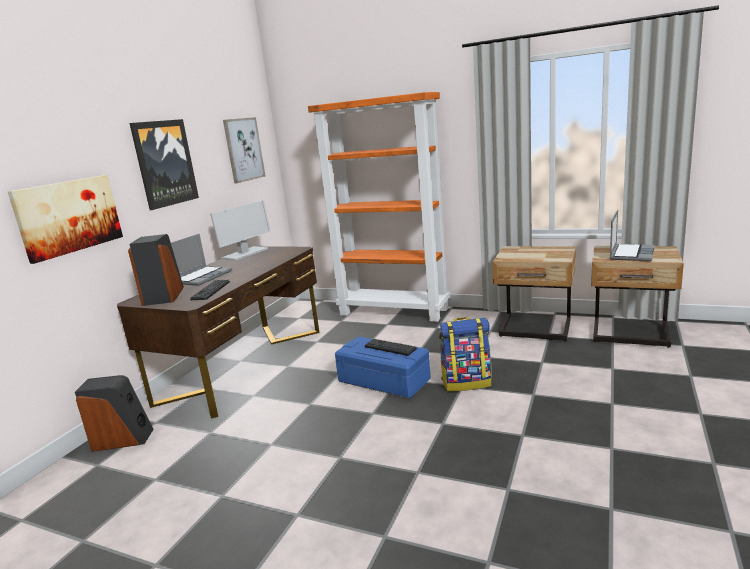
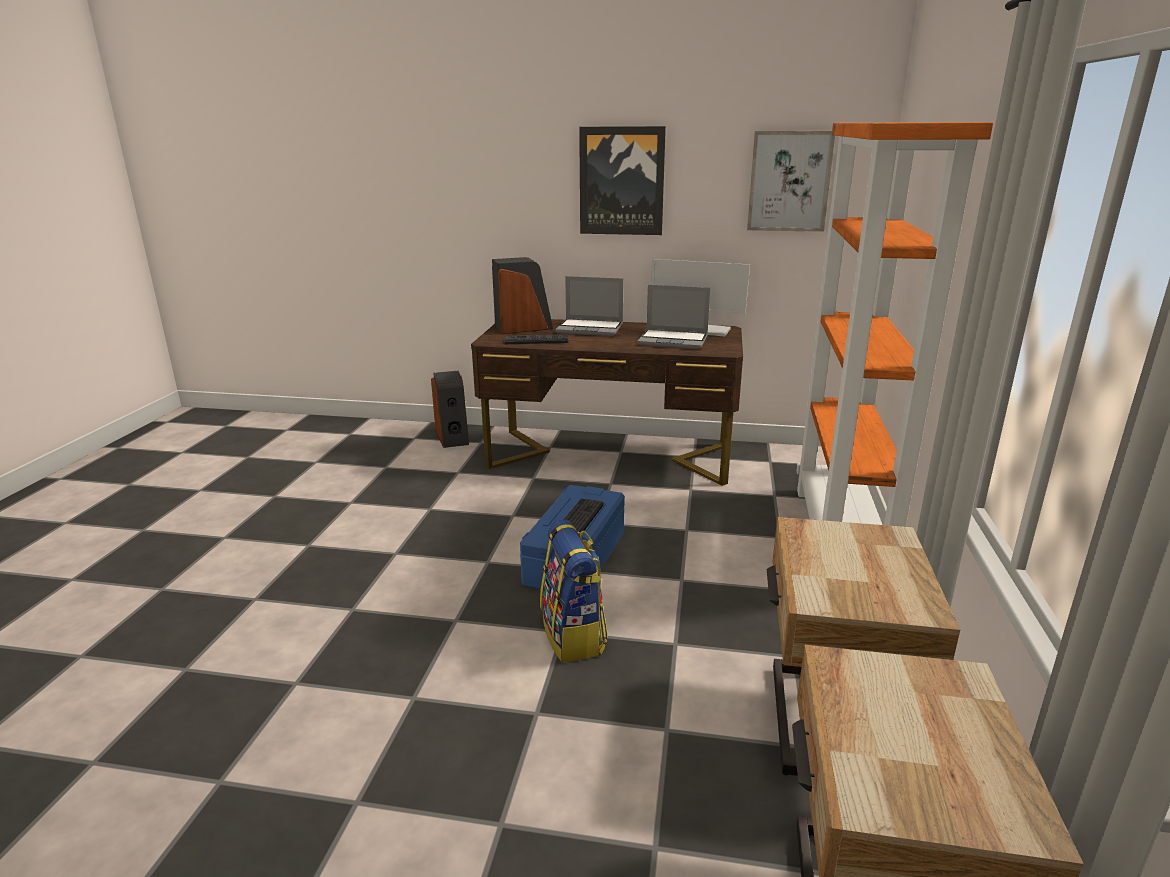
camera: 75 degrees right, 5 degrees up
(68, 216) = (483, 216): picture -> none
(631, 253) = (912, 724): laptop -> laptop (674, 341)

